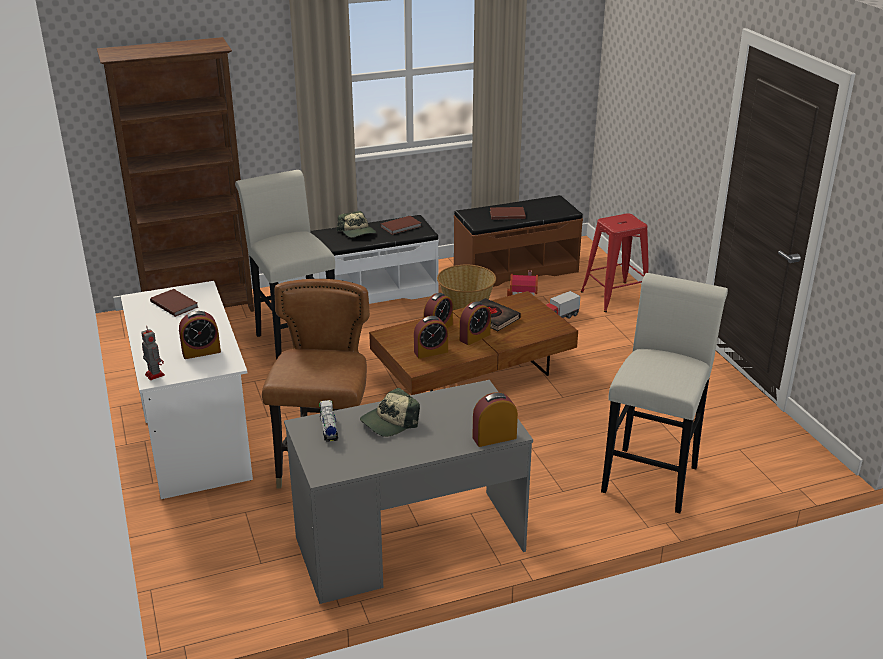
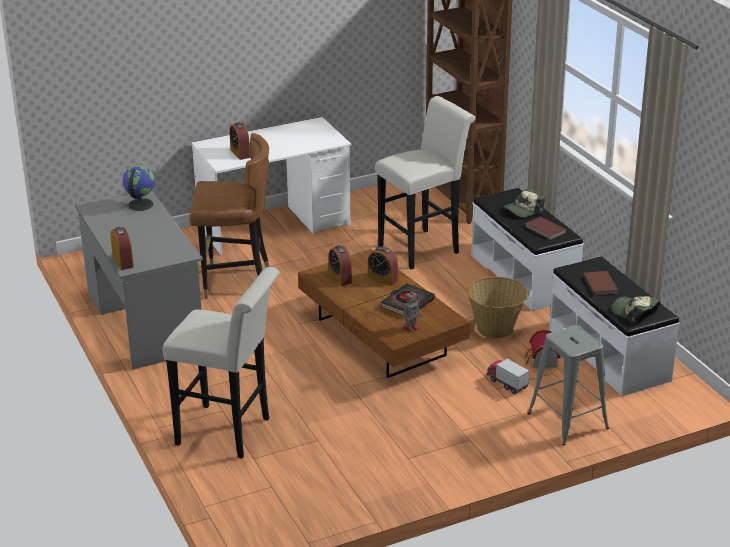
camera: 85 degrees right, 0 degrees up
(154, 374) = (210, 143): toy robot -> toy robot (411, 328)
(175, 304) = (310, 135): brown book -> none
(329, 428) = (140, 205): toy truck -> globe
(389, 422) = (146, 224): cap -> cap (634, 313)
(474, 337) = (369, 297): alarm clock -> none
(515, 269) = (609, 354): brown bench -> white bench
(615, 297) = (567, 421): red stool -> grey stool

